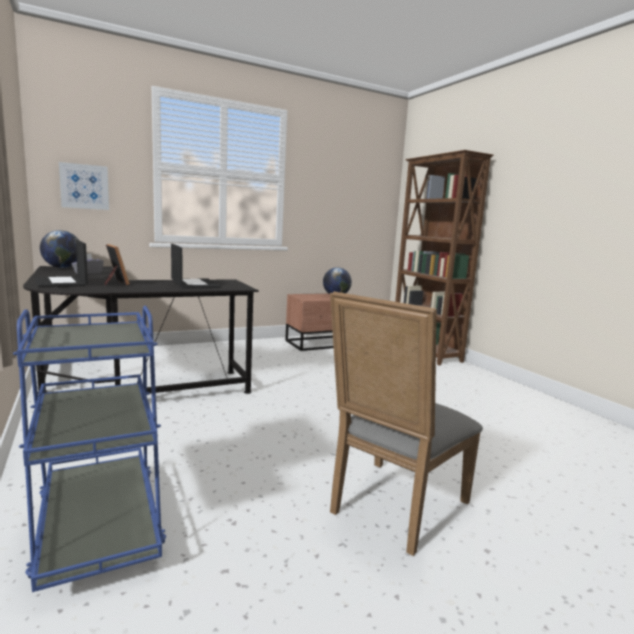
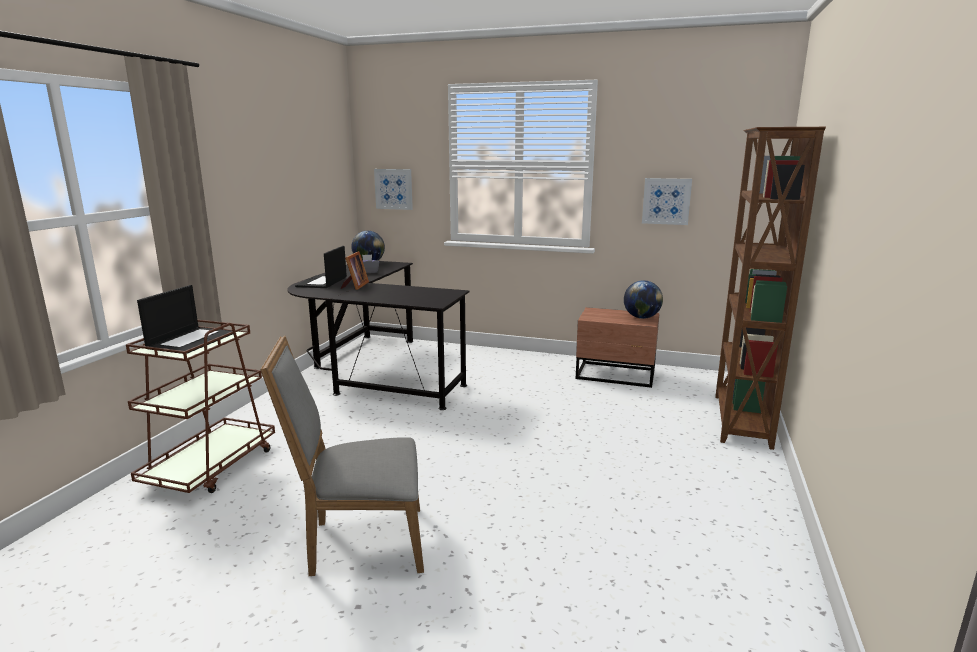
camera: 45 degrees right, 5 degrees up
(99, 526) = (211, 467): blue cart -> brown cart
(194, 284) = (410, 293): laptop -> laptop (191, 340)
(334, 210) = (666, 201): none -> picture

